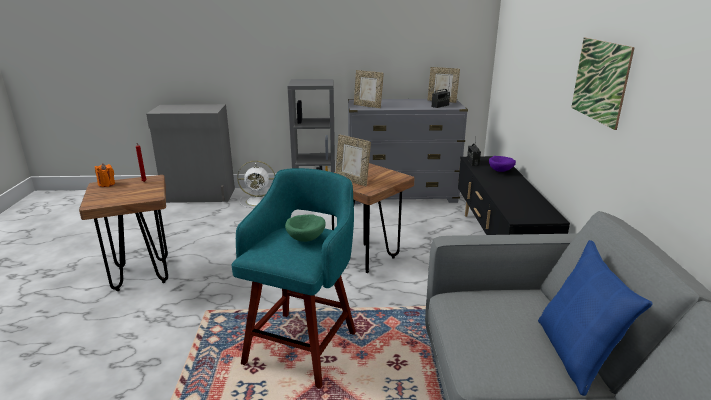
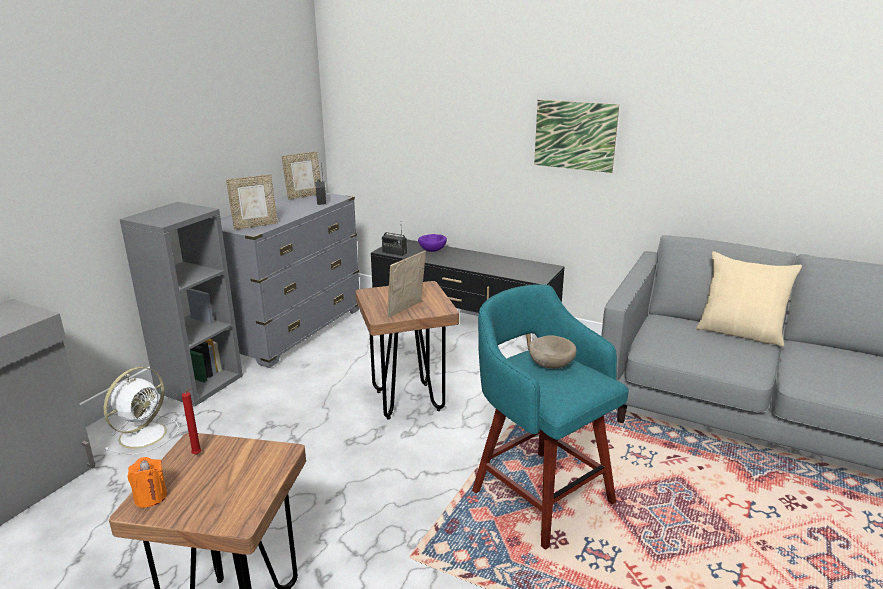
camera: 60 degrees left, 0 degrees up
(306, 238) = (550, 364): green bowl -> beige bowl
(352, 181) = (407, 310): picture frame -> picture frame turned 150 degrees clockwise
(576, 355) = (740, 333): blue pillow -> beige pillow

